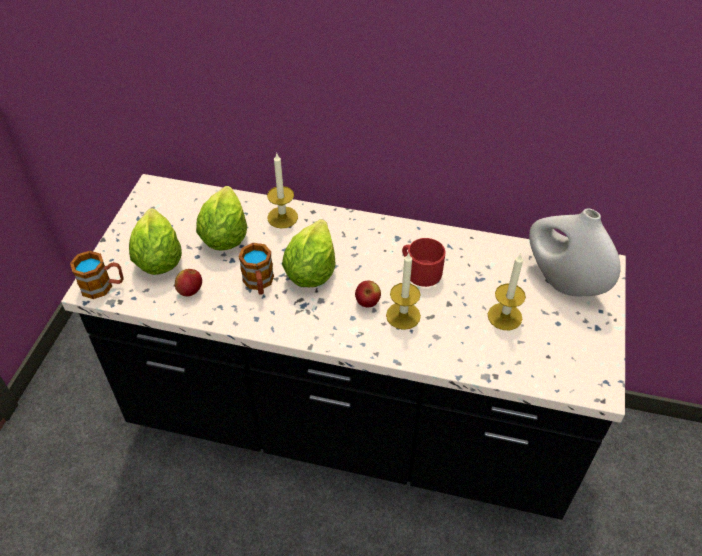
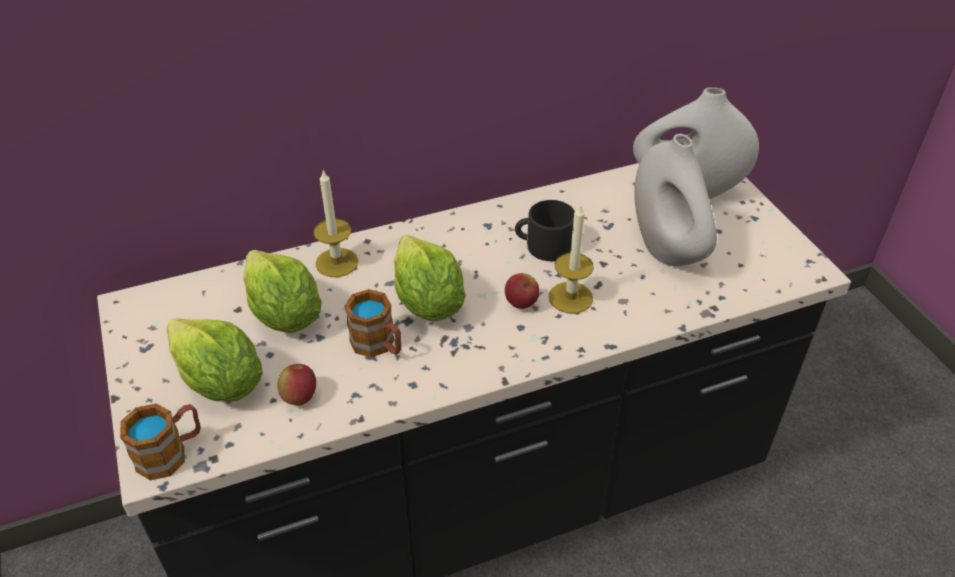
camera: 35 degrees left, 5 degrees down
(420, 270) = (543, 246): red mug -> black mug
(504, 316) = (667, 248): candle -> white vase

